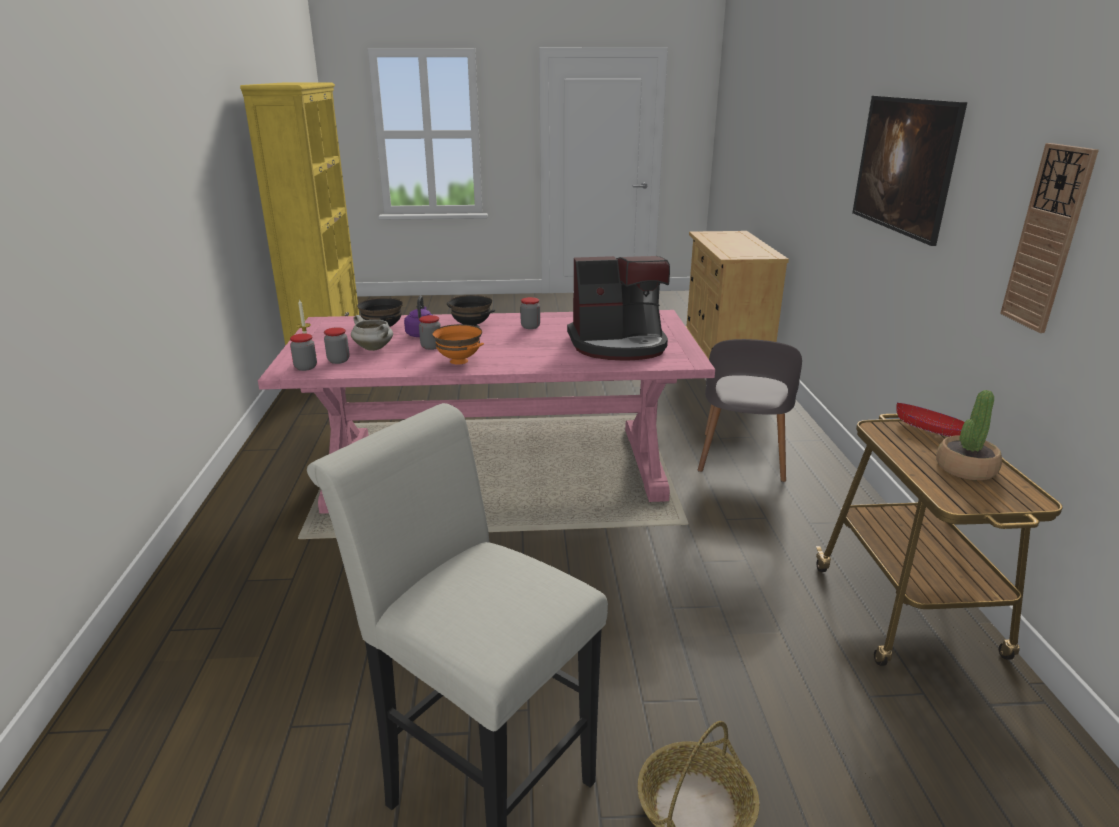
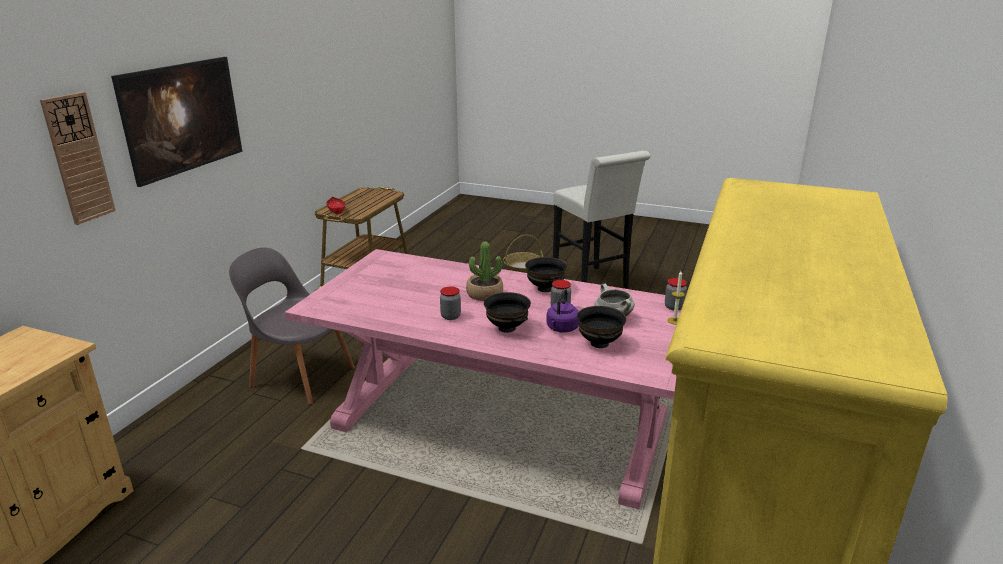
camera: 155 degrees left, 0 degrees up
(338, 360) = (646, 309): jar -> none
(458, 361) = (545, 289): orange bowl -> black bowl
(618, 345) = (405, 279): coffee machine -> none
(741, 459) = (299, 375): grey chair -> grey chair turned 105 degrees counterclockwise
(965, 468) = (361, 200): potted plant -> potted plant (484, 294)
(1047, 239) = (299, 105): wall clock -> wall clock (78, 158)

